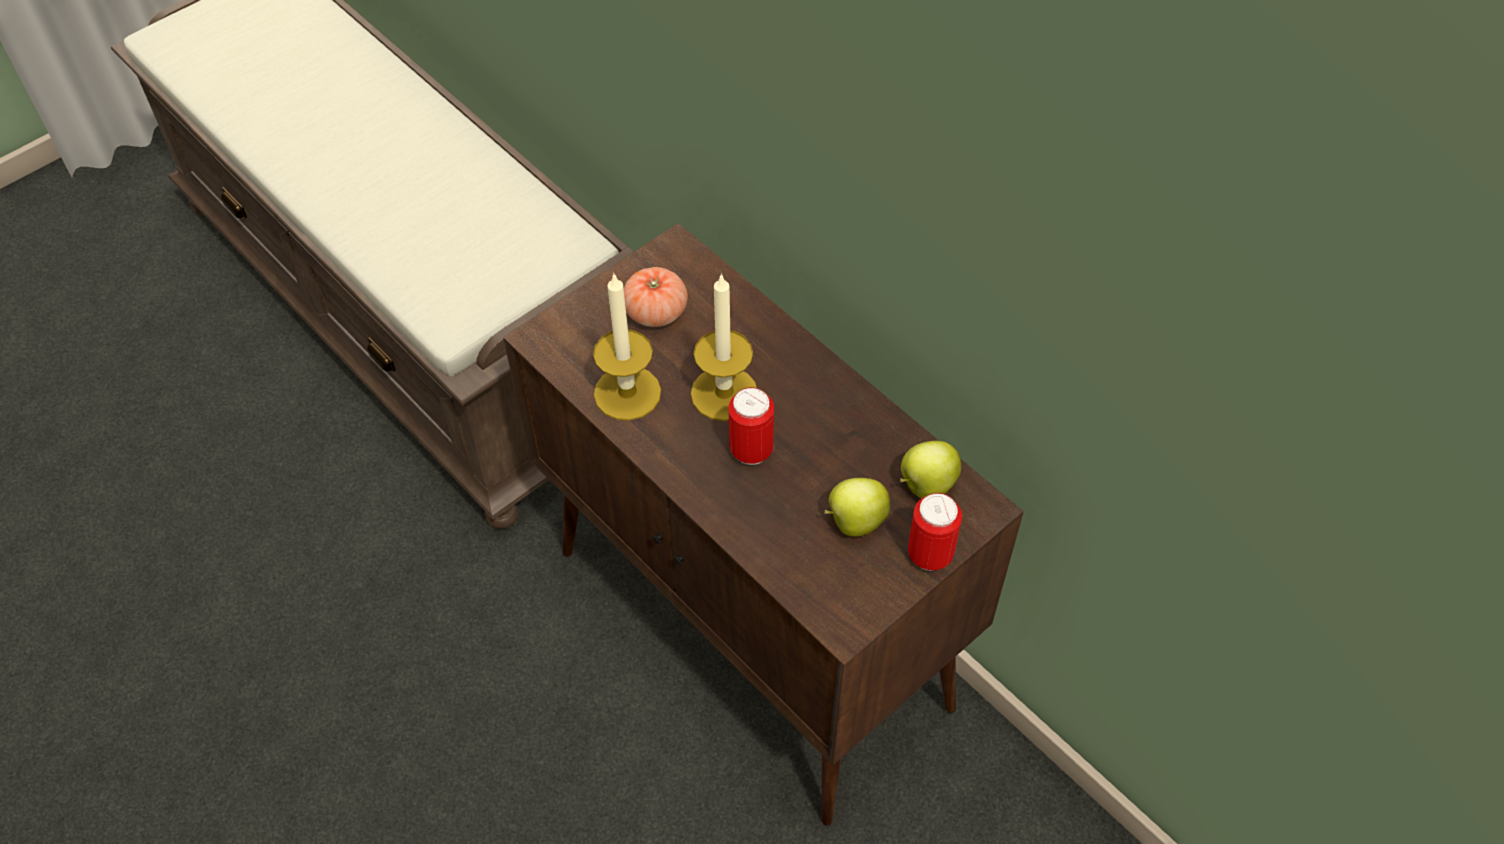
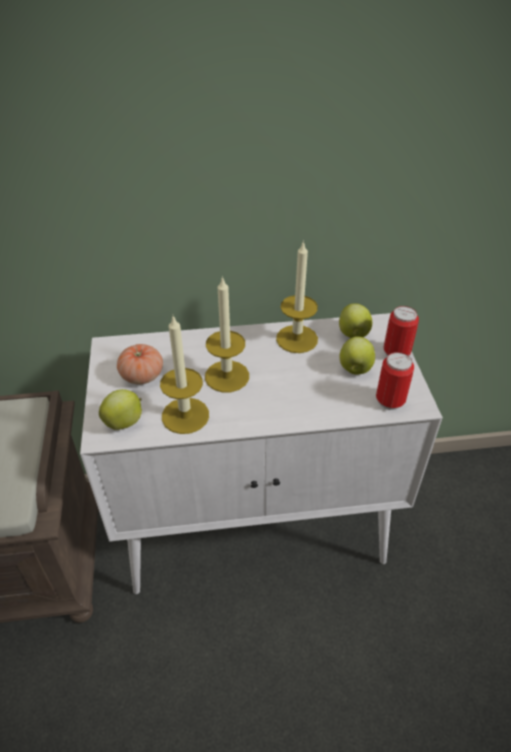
camera: 55 degrees left, 10 degrees down
(573, 344) = (124, 422): none -> apple
(751, 450) = (275, 384): can -> can (390, 401)
(756, 631) = (258, 529): brown cabinet -> white cabinet
(858, 426) = (297, 339): none -> candle

